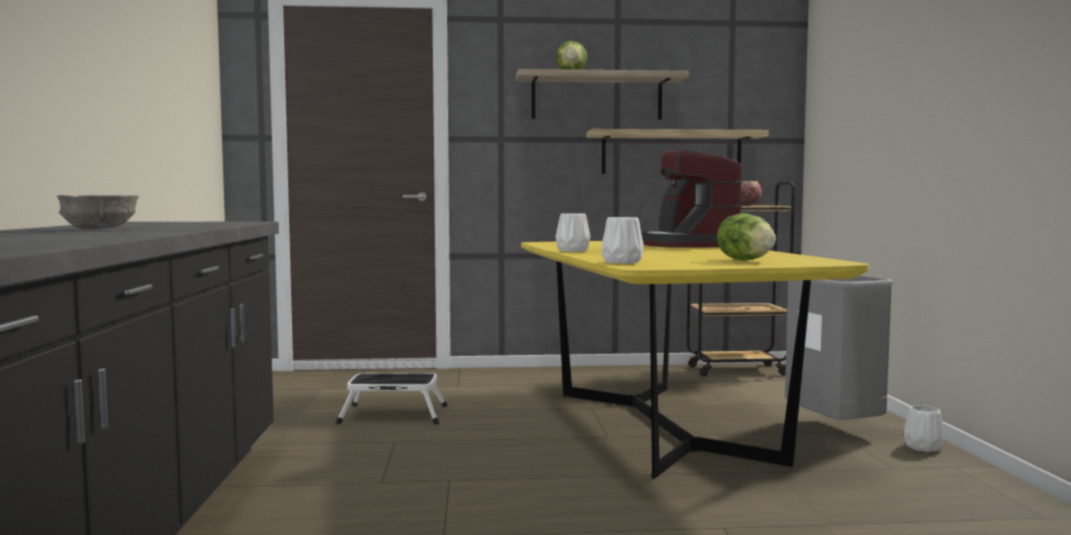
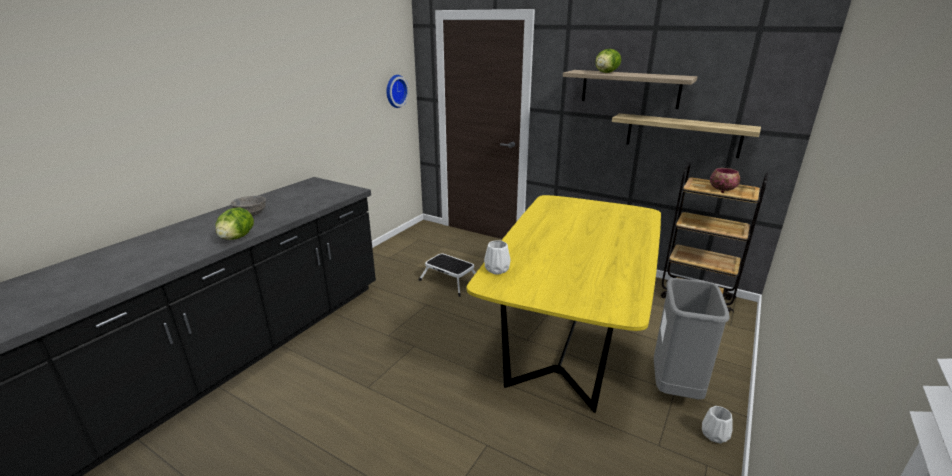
camera: 35 degrees right, 20 degrees up
(203, 111) = (395, 91): none -> wall clock
(573, 251) = (525, 229): white vase -> none
(688, 245) = (627, 229): coffee machine -> none
(746, 260) = (578, 287): lettuce -> lettuce (237, 237)

